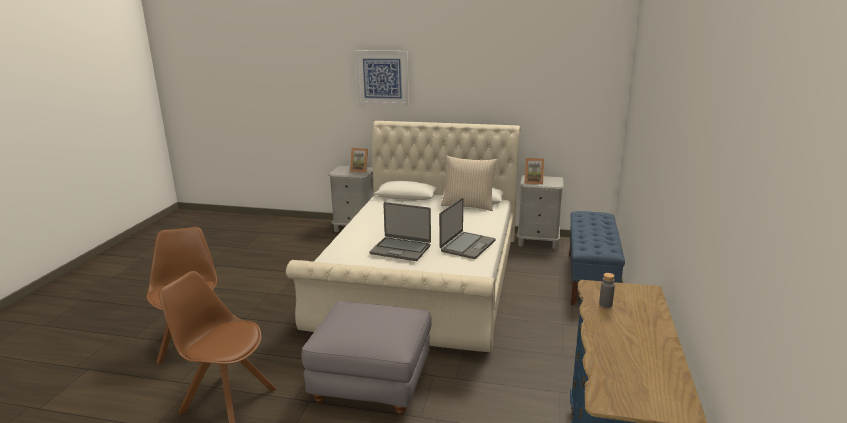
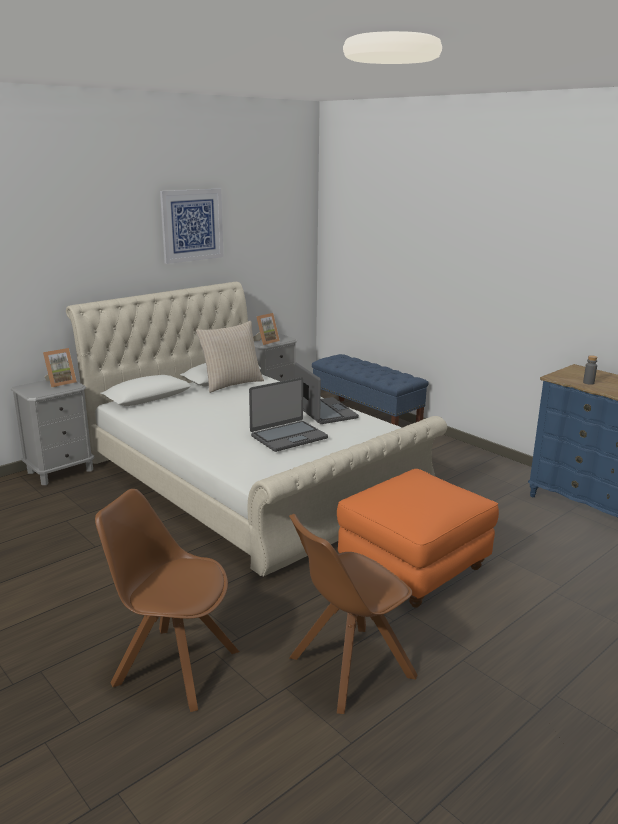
camera: 55 degrees left, 0 degrees up
(372, 383) = (413, 568): grey ottoman -> orange ottoman
(382, 78) = (67, 242): picture -> picture (192, 225)

